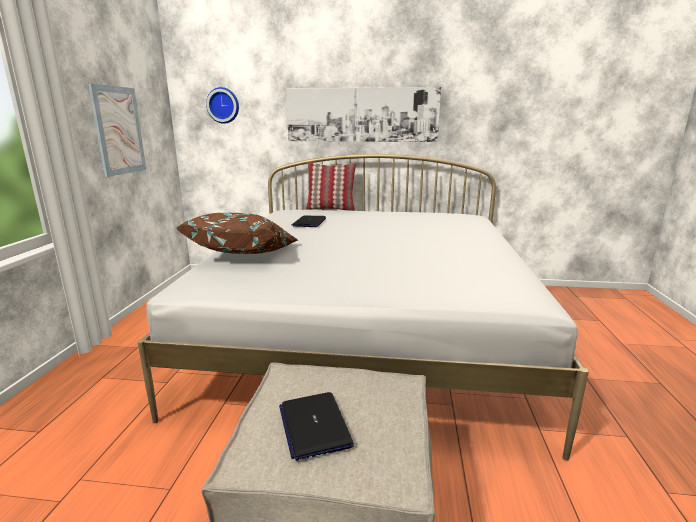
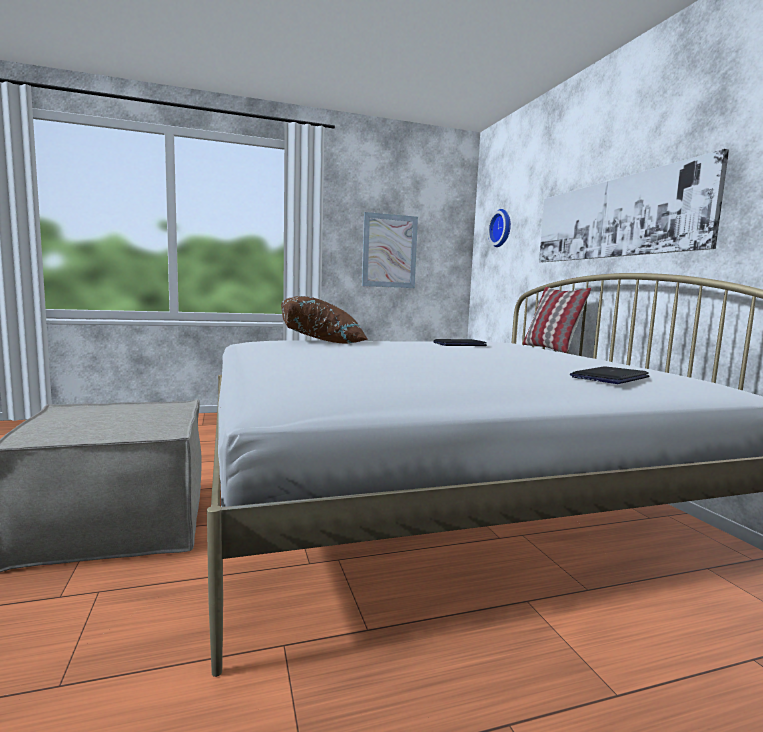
camera: 65 degrees right, 10 degrees down
(314, 425) = (99, 412): laptop -> laptop (609, 377)

